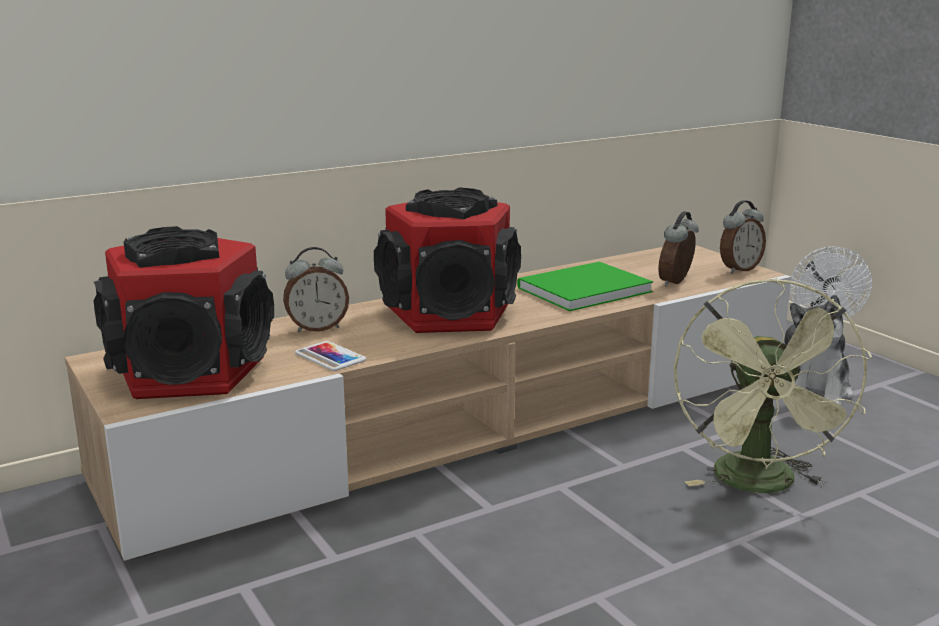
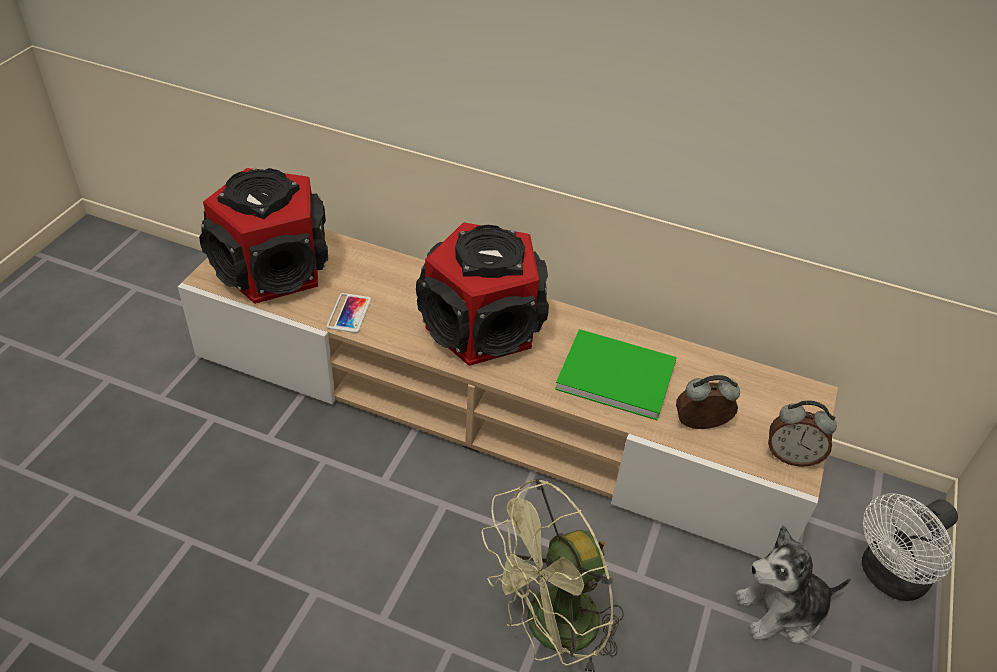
camera: 50 degrees right, 25 degrees up
(317, 328) = (392, 280): alarm clock -> none

